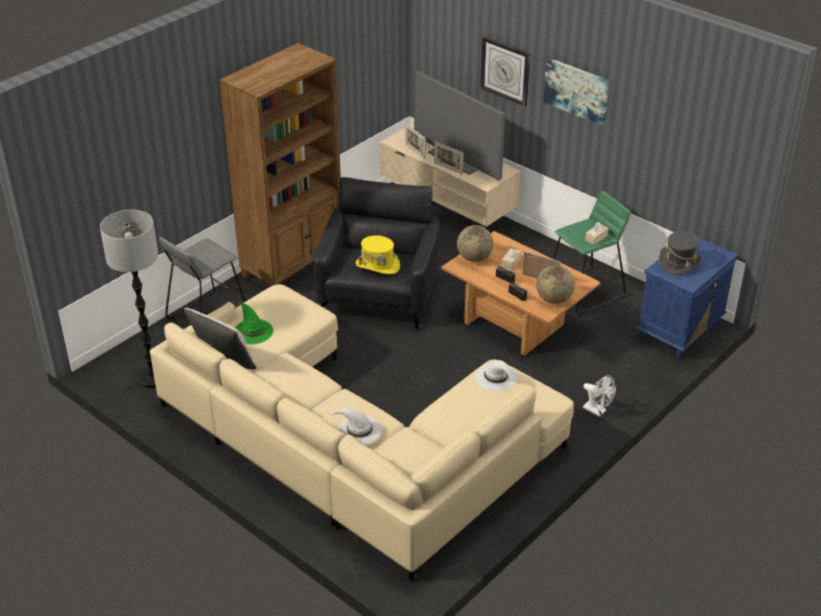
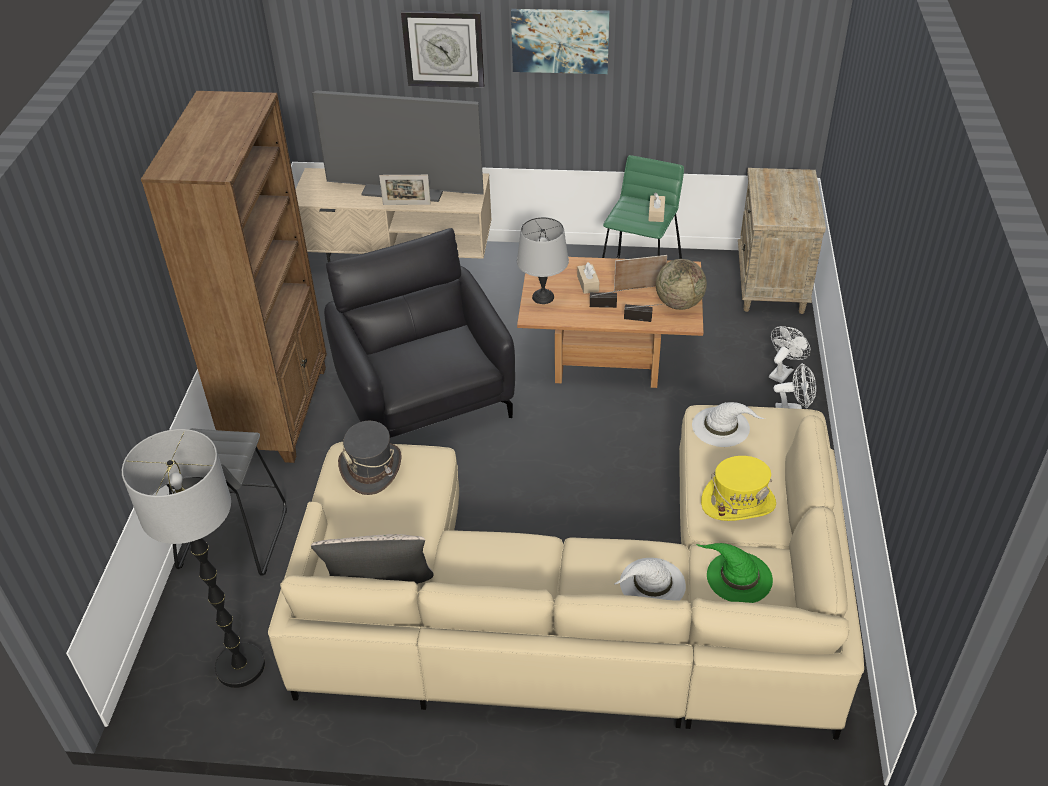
camera: 35 degrees left, 5 degrees up
(252, 331) = (372, 525): green hat -> green hat (738, 577)
(378, 265) = (436, 358): yellow hat -> yellow hat (738, 502)
(415, 152) = (345, 200): picture frame -> none
(474, 258) = (543, 296): globe -> grey table lamp
(619, 385) = (782, 371): none -> white fan
(679, 262) = (776, 202): grey hat -> grey hat (371, 468)
(679, 331) = (771, 285): blue nightstand -> beige nightstand

